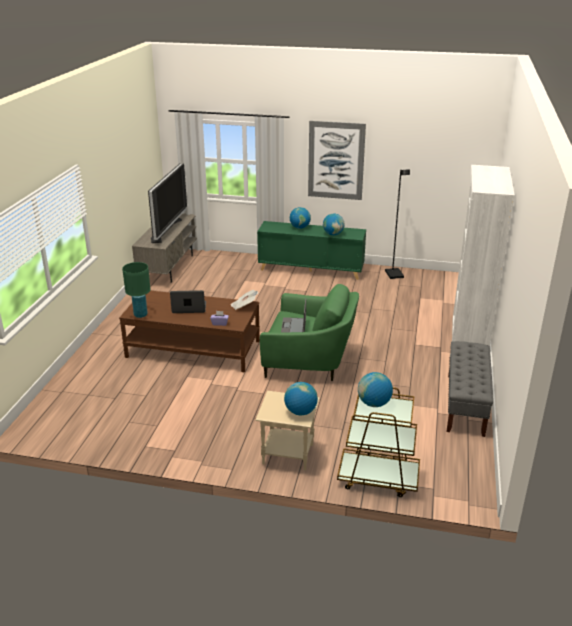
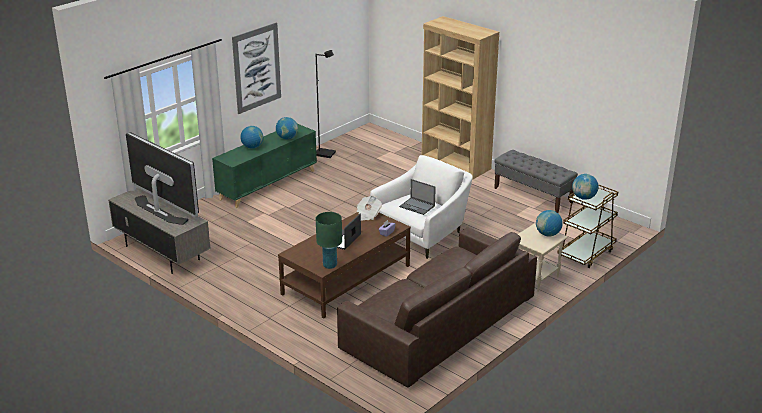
camera: 60 degrees left, 0 degrees up
(156, 417) = (438, 323): none -> brown sofa
(309, 362) = (423, 233): green armchair -> white armchair
(468, 339) = (455, 164): white bookcase -> brown bookcase

